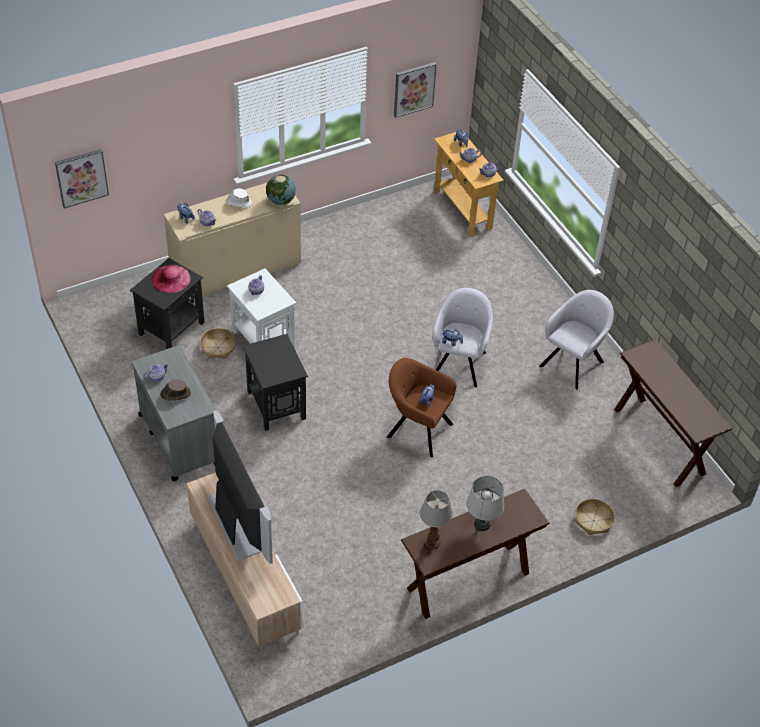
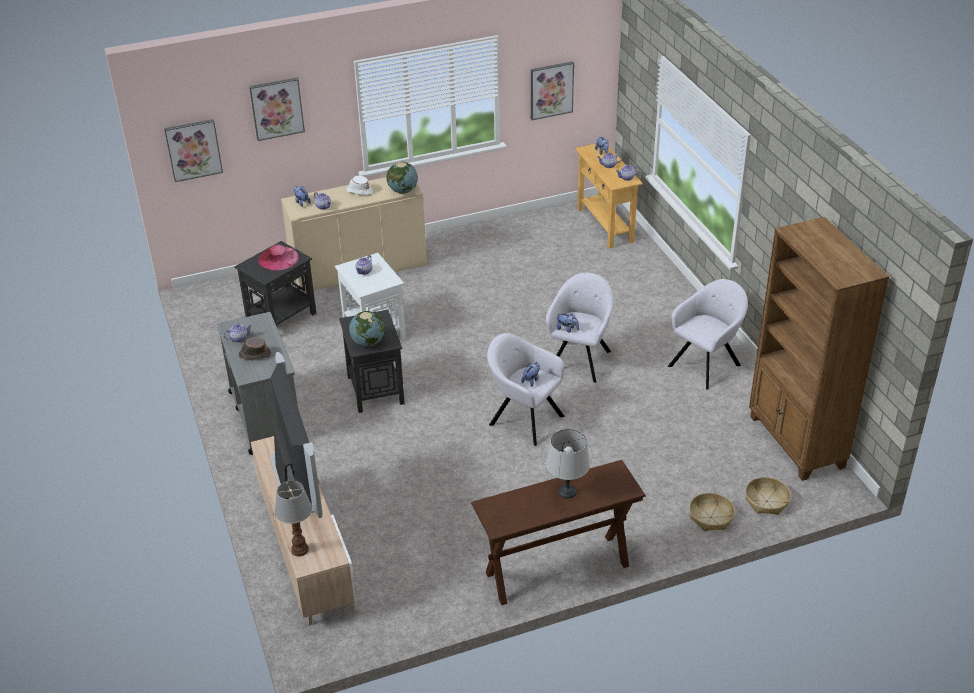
camera: 10 degrees right, 10 degrees down
(160, 133) = (277, 108): none -> picture
(218, 347) = (325, 336): basket -> basket (766, 501)
(275, 372) = (368, 342): none -> globe
(417, 429) = (523, 419): brown armchair -> grey armchair
(432, 542) = (506, 506): table lamp -> table lamp (299, 549)
(659, 441) = (796, 442): brown console table -> brown bookcase

